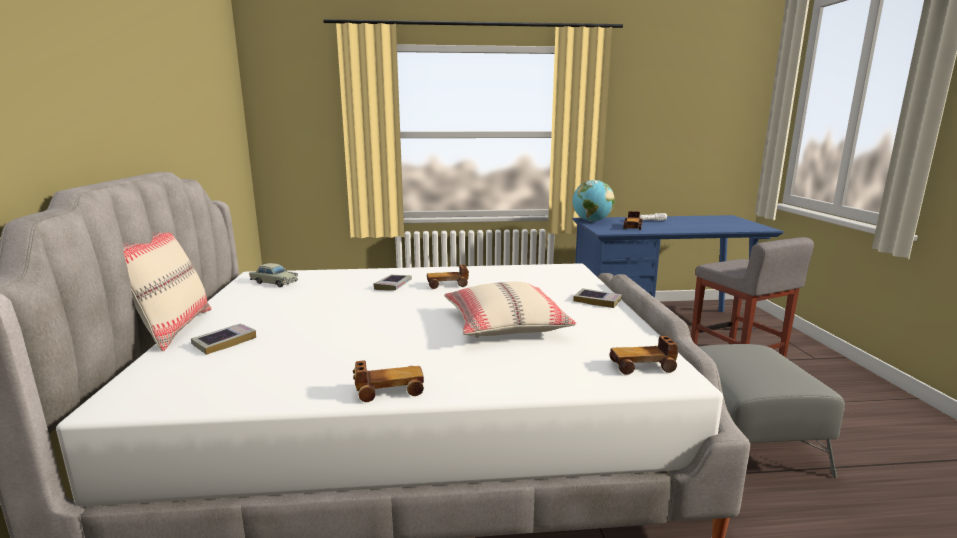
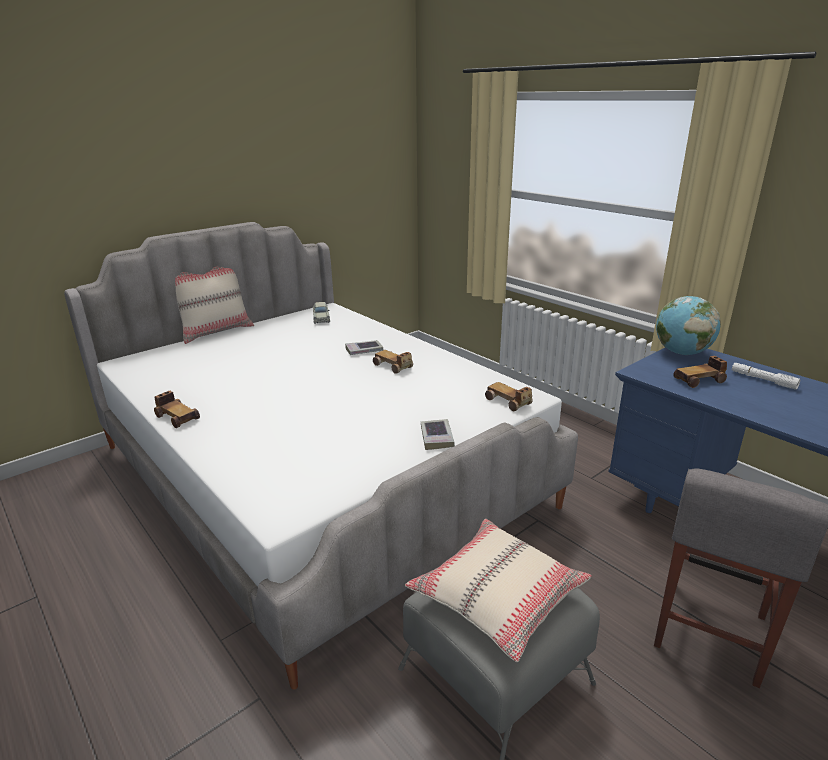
camera: 55 degrees right, 10 degrees up
(224, 342) = (209, 350): book -> none
(504, 324) = (326, 416): beige pillow -> beige pillow (498, 596)
(643, 366) = (290, 496): toy car -> toy car (508, 402)

